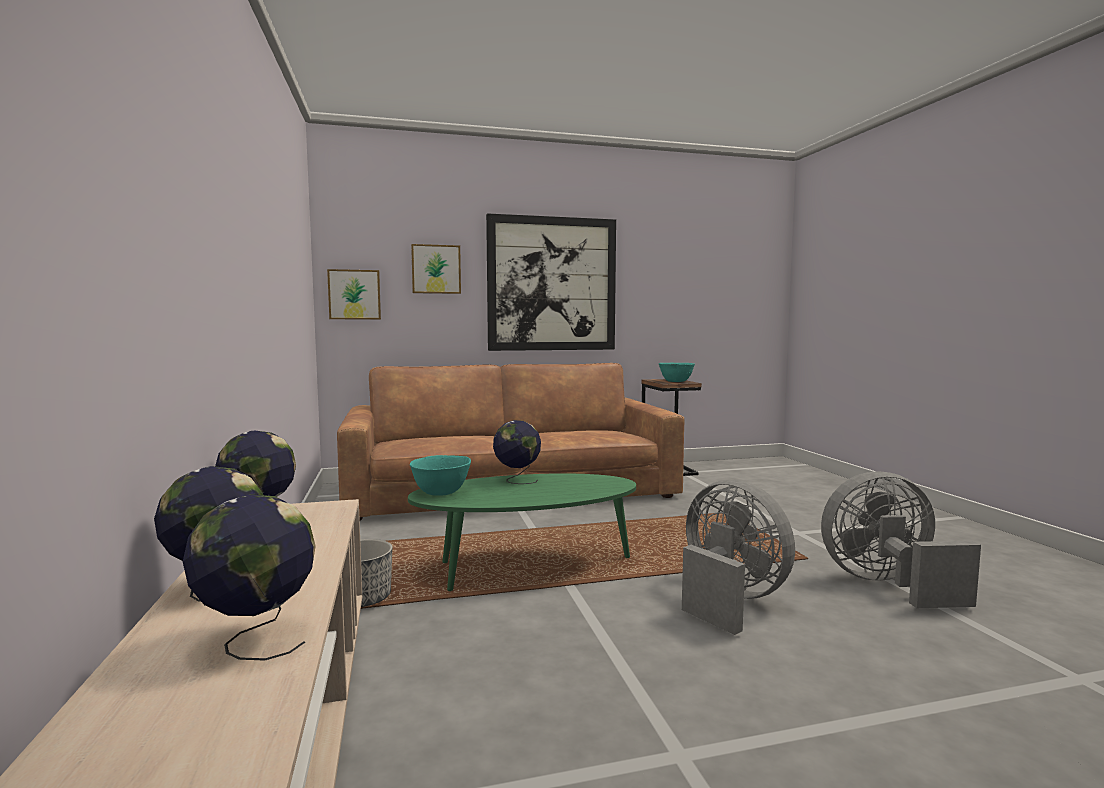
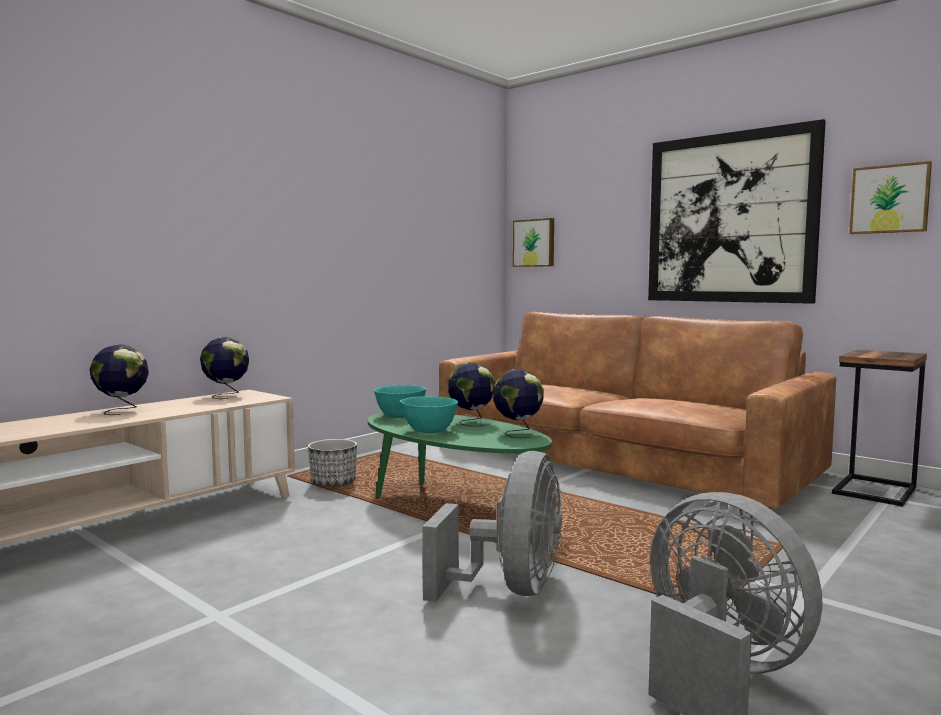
camera: 55 degrees right, 0 degrees up
(256, 640) = (64, 425): globe -> globe (517, 433)
(436, 269) = (603, 212): picture -> picture (890, 199)
(676, 381) = (883, 355): turquoise bowl -> turquoise bowl (428, 431)

